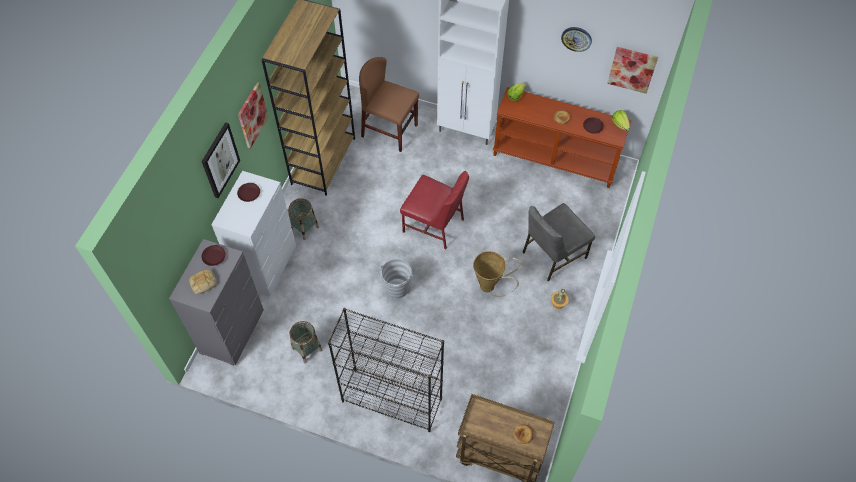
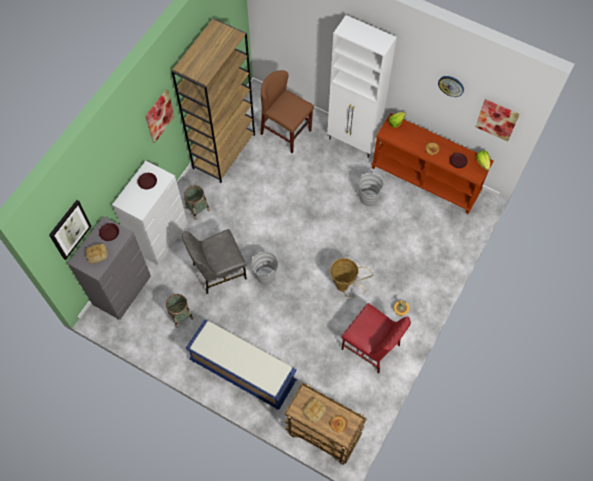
camera: 10 degrees right, 5 degrees up
(220, 160) = (124, 153): picture -> picture (69, 229)
(391, 401) = (242, 371): black bookcase -> blue bench
(434, 225) = (308, 224): red chair -> red chair (372, 347)
(492, 424) = (314, 411): none -> bread
(497, 187) = (369, 198): none -> grey bucket
(552, 255) = (404, 267): grey chair -> grey chair (218, 271)

